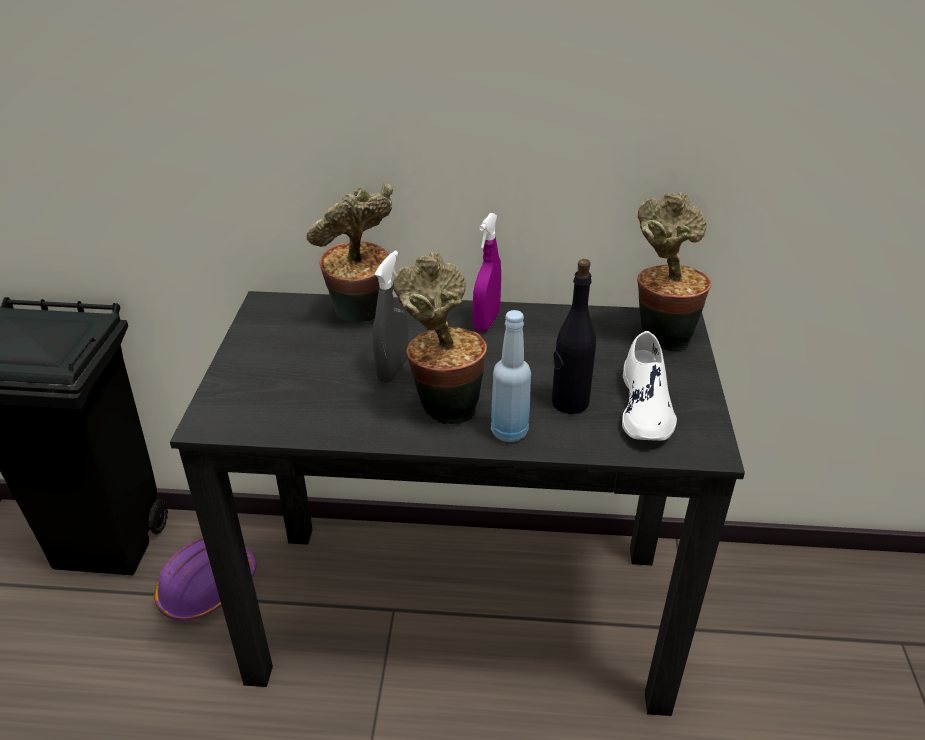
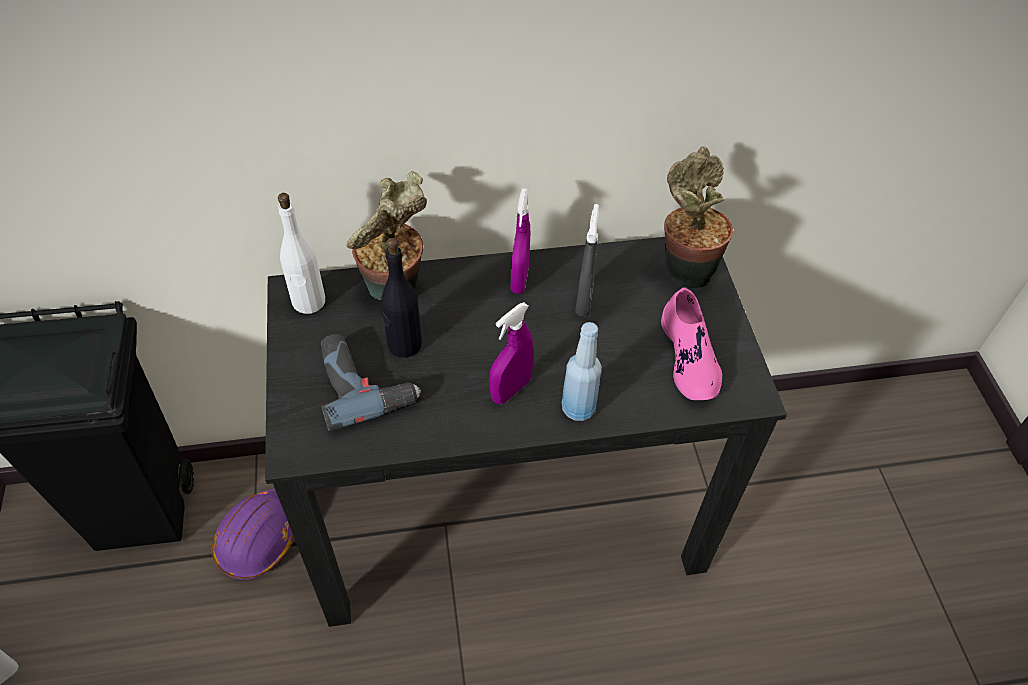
camera: 15 degrees left, 15 degrees up
(276, 313) = (308, 302): none -> white bottle
(300, 380) = (364, 382): none -> power drill
(392, 370) = (449, 355): grey spray bottle -> grey spray bottle (583, 301)
(443, 406) = (510, 390): potted plant -> purple spray bottle
(569, 402) = (622, 365): black bottle -> black bottle (404, 345)
(645, 406) = (689, 357): white shoe -> pink shoe

